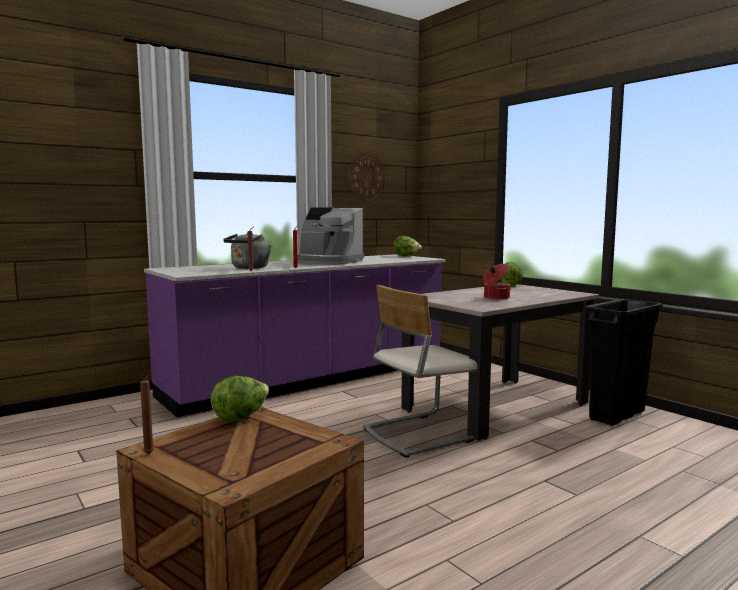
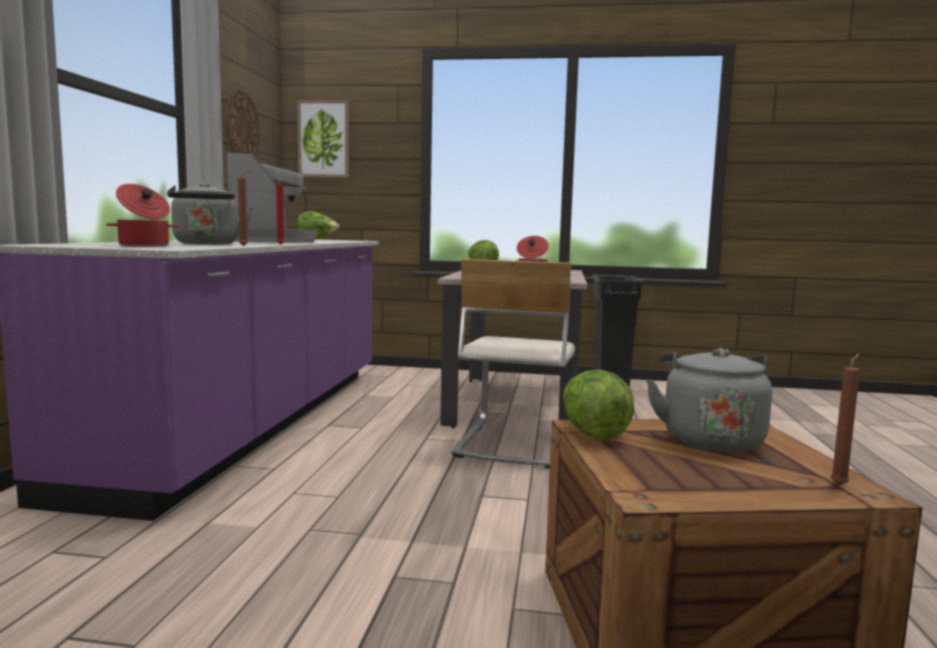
camera: 45 degrees left, 0 degrees up
(150, 454) = (675, 499): brown candle -> brown candle (840, 485)
(193, 271) = (144, 246): none -> cooking pot
(279, 439) = (709, 439): none -> grey kettle
(328, 262) = (269, 241): coffee machine -> coffee machine turned 90 degrees counterclockwise
(438, 177) = (324, 139): none -> picture

